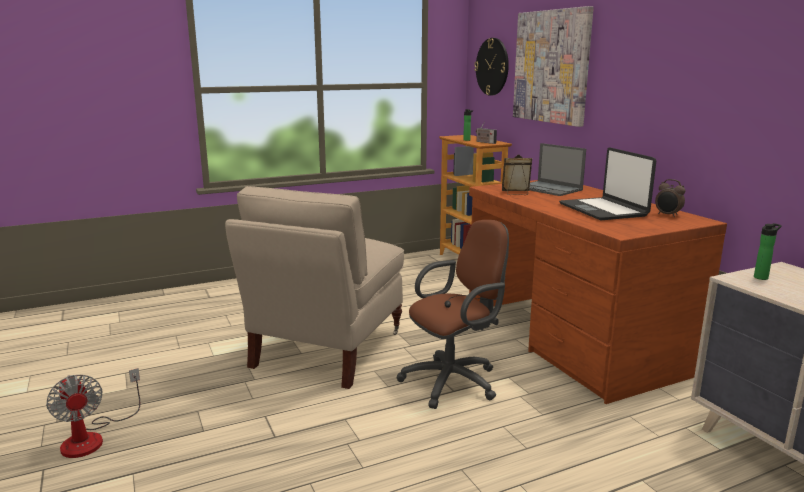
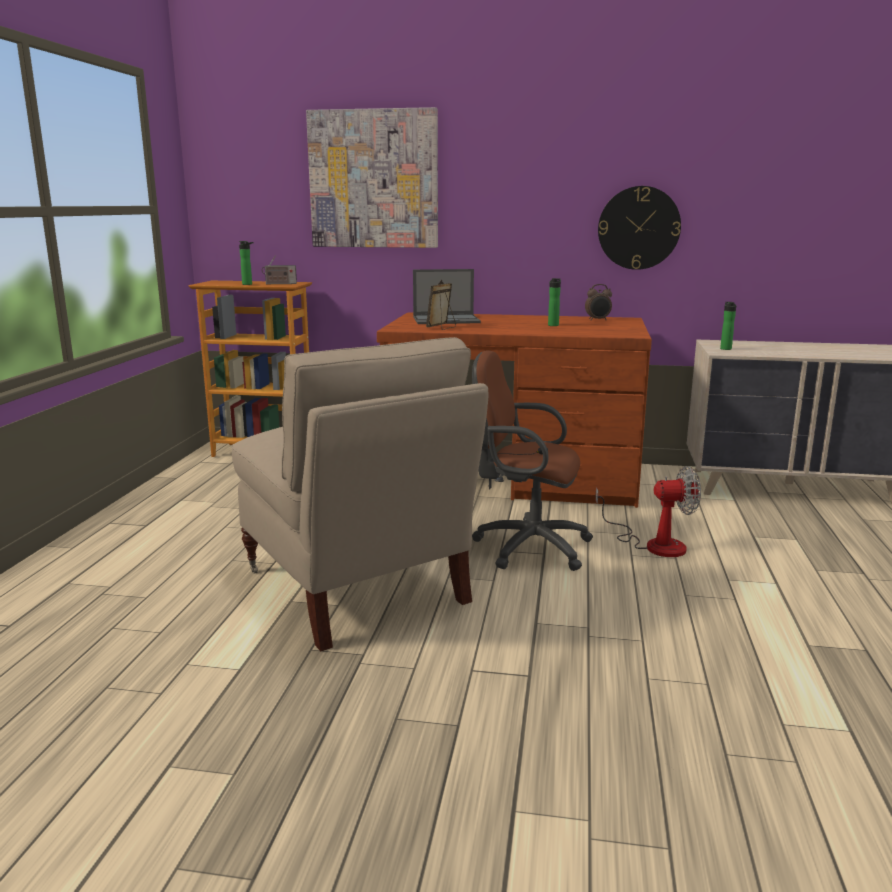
camera: 55 degrees left, 0 degrees up
(93, 437) = (363, 838): fan -> fan (653, 544)
(455, 381) = (525, 547): brown office chair -> brown office chair turned 75 degrees counterclockwise
(492, 66) = (251, 182): wall clock -> wall clock (638, 228)
(603, 210) = (553, 325): laptop -> bottle

